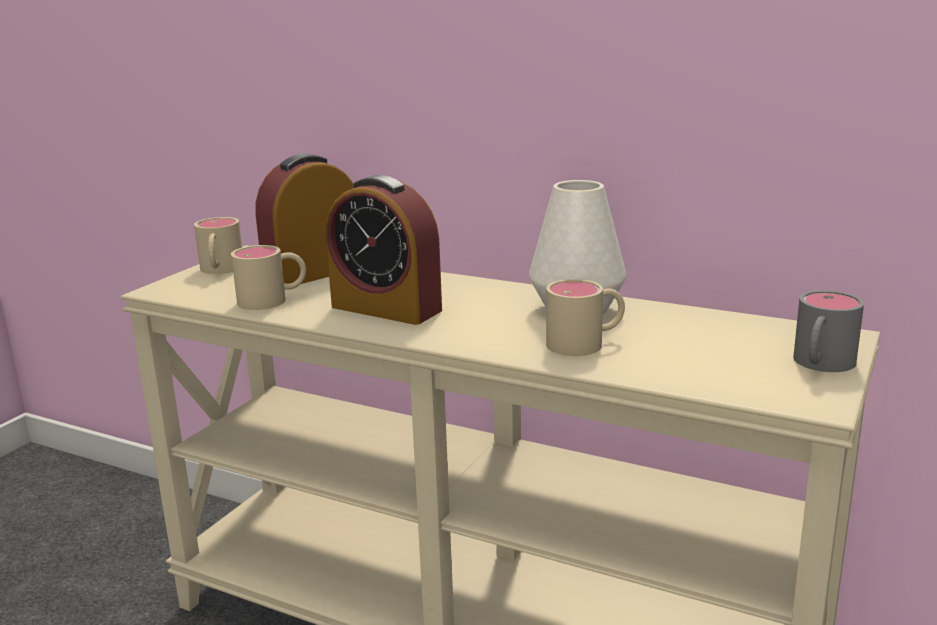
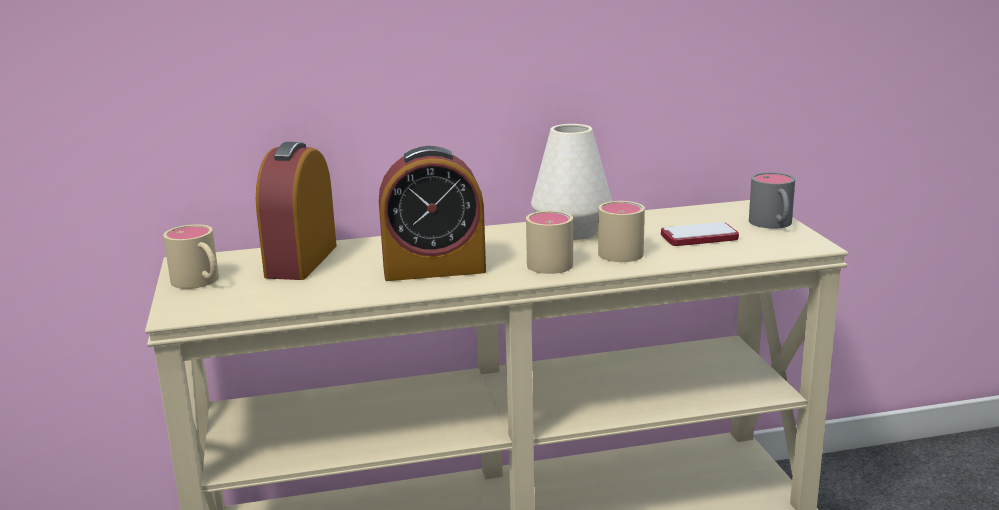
camera: 40 degrees left, 0 degrees up
(273, 300) = (319, 290): beige mug -> beige mug (555, 261)
(697, 352) = (699, 237): none -> phone

